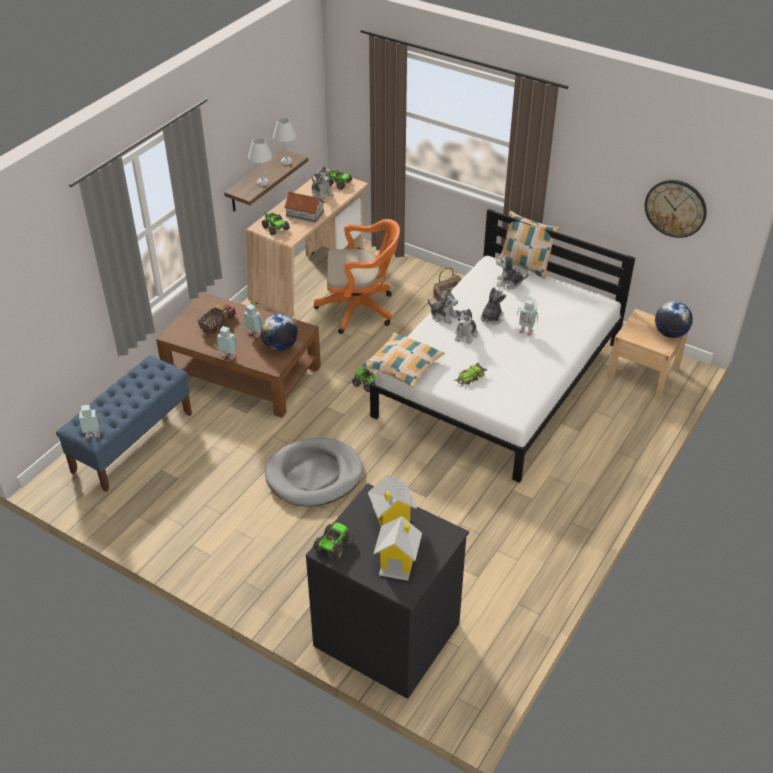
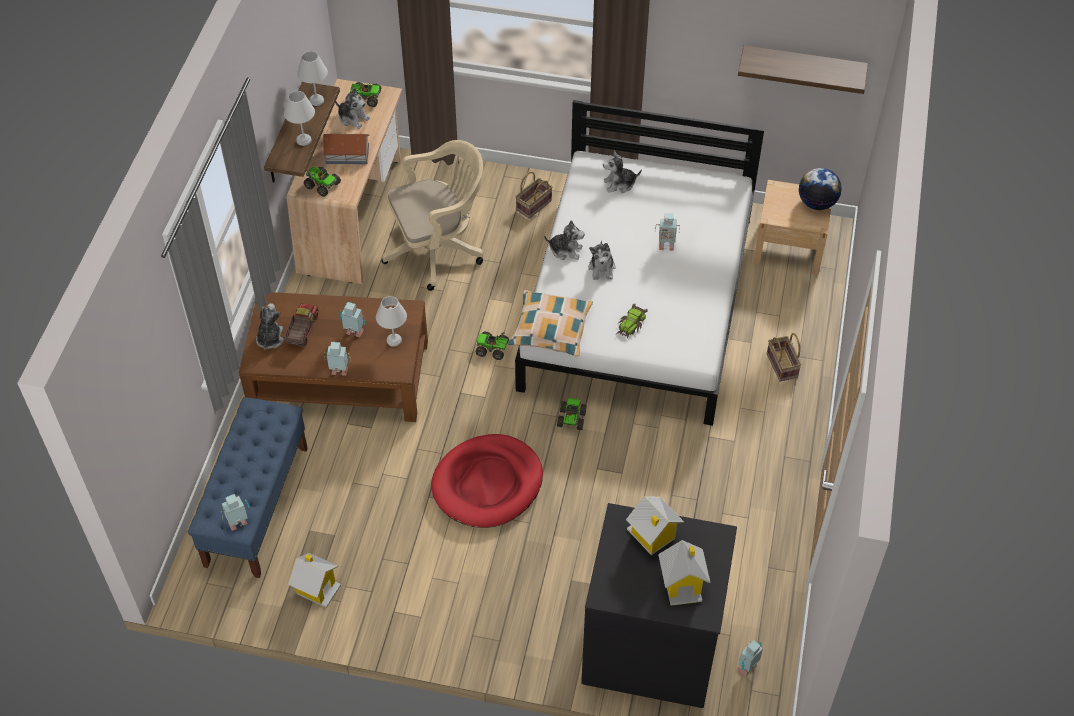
camera: 20 degrees left, 10 degrees up
(144, 511) = (317, 588): none -> toy house
(280, 346) = (393, 340): globe -> white table lamp
(314, 475) = (487, 484): grey dog bed -> red dog bed
(333, 546) = (608, 587): toy truck -> toy truck (571, 419)
(360, 309) = (438, 250): orange office chair -> beige office chair
(463, 678) = (748, 667): none -> toy robot
(491, 318) = (620, 238): plush toy -> plush toy (270, 338)
(525, 266) = (627, 156): pillow -> none
(600, 455) = (783, 366): none -> basket
(675, 208) = (803, 67): wall clock -> shelf

